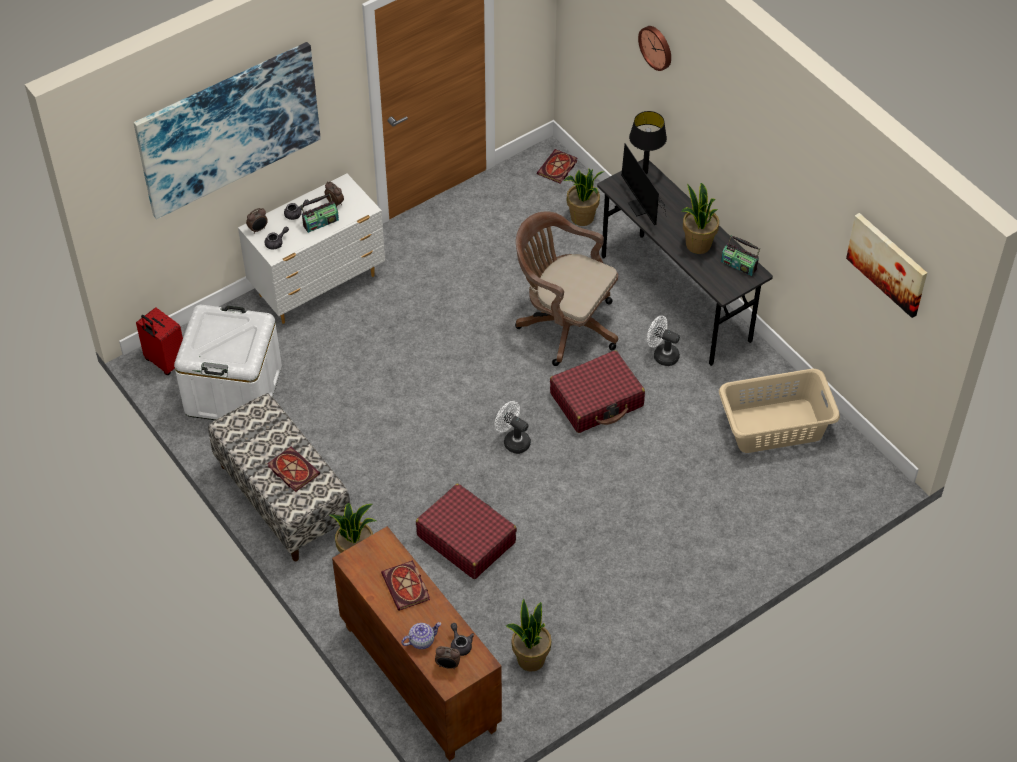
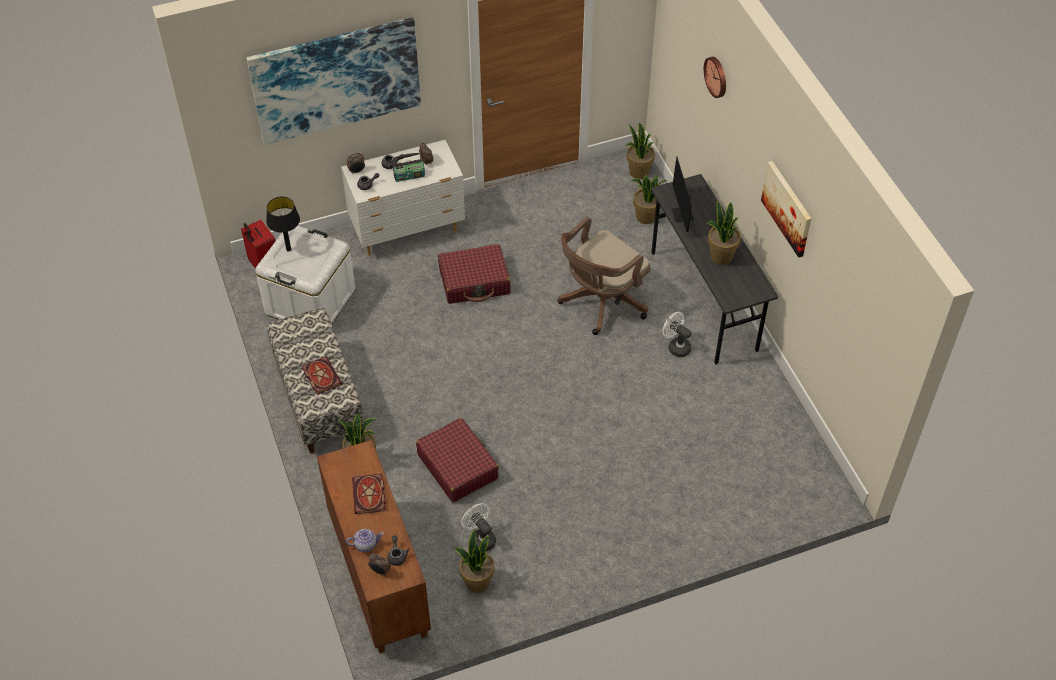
camera: 15 degrees right, 0 degrees up
(513, 441) = (525, 392): white fan -> white fan (480, 538)
(557, 168) = (638, 172): book -> potted plant
(564, 324) = (600, 303): brown office chair -> brown office chair turned 90 degrees counterclockwise
(597, 400) = (607, 373): red suitcase -> red suitcase (474, 281)
(645, 172) = (695, 186): black table lamp -> black table lamp (288, 249)
(739, 265) = (751, 280): radio -> none
(775, 427) = (755, 429): beige laundry basket -> none
(888, 264) = (862, 303): picture -> picture (787, 208)

